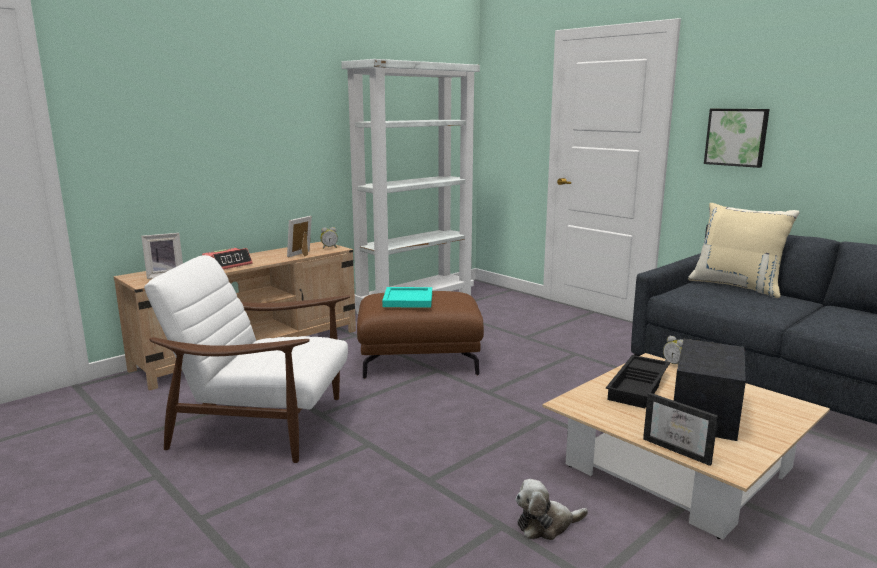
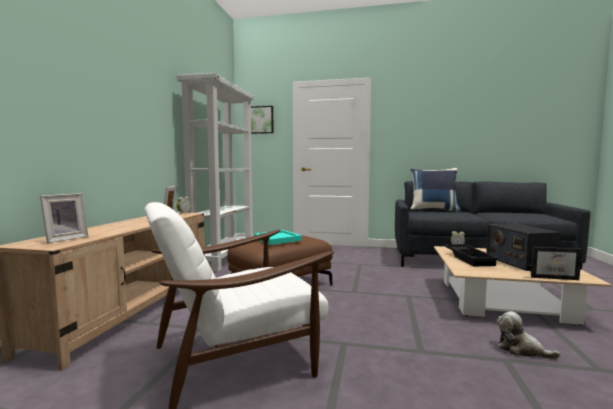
camera: 35 degrees left, 10 degrees down
(228, 265) = (118, 227): alarm clock -> none
(546, 525) = (521, 349): plush toy -> plush toy turned 90 degrees clockwise
(736, 137) = (408, 137): picture -> picture (260, 120)
(737, 286) = (433, 210): beige pillow -> blue pillow

